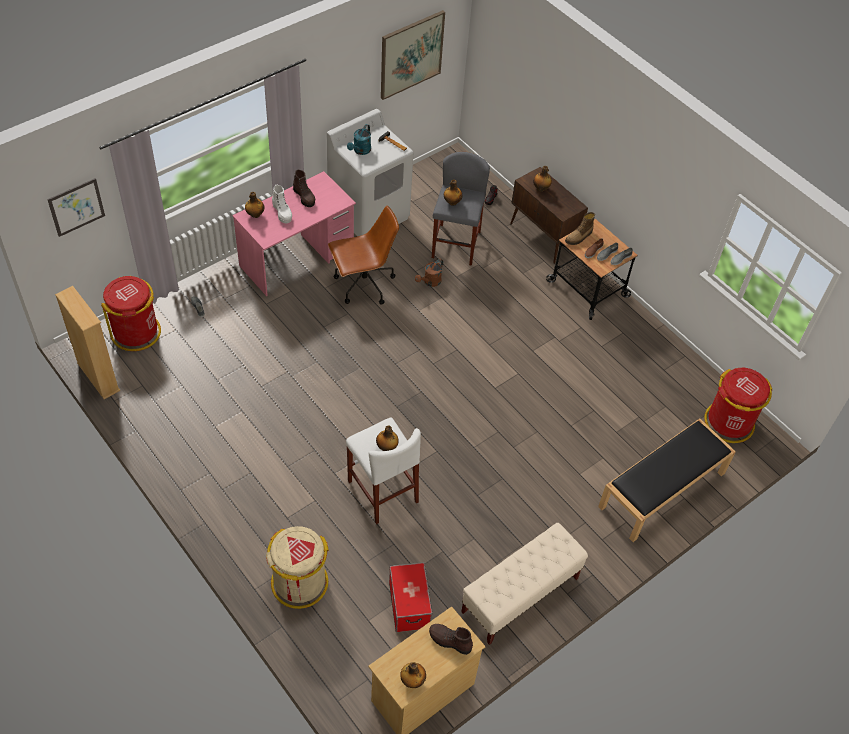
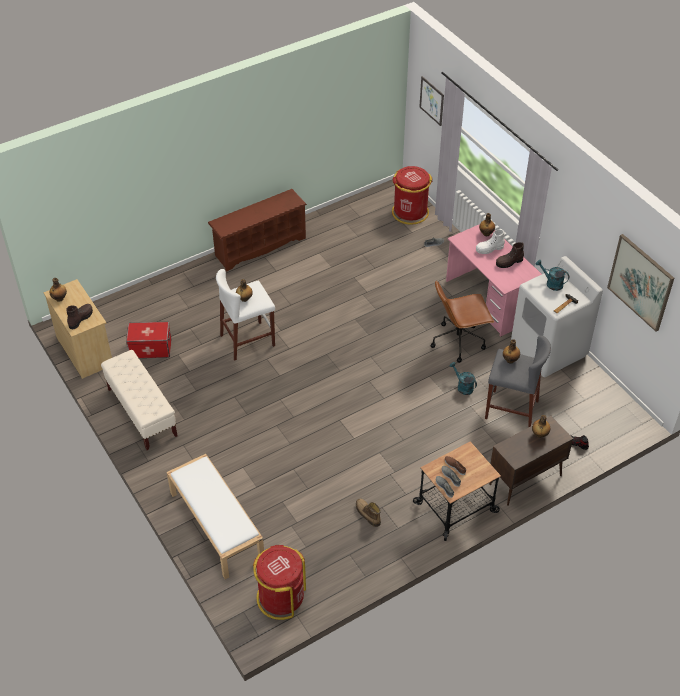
camera: 100 degrees right, 5 degrees down
(98, 377) = (369, 196): beige bookcase -> none
(200, 497) = (260, 246): none -> brown shoe rack
(299, 583) = (182, 293): beige trash can -> none
(363, 285) = (459, 341): brown office chair -> brown office chair turned 90 degrees clockwise
(430, 282) = (463, 386): brown watering can -> turquoise watering can
(579, 237) = (473, 457): boot -> boot (367, 514)
(662, 490) = (215, 525): black bench -> white bench

